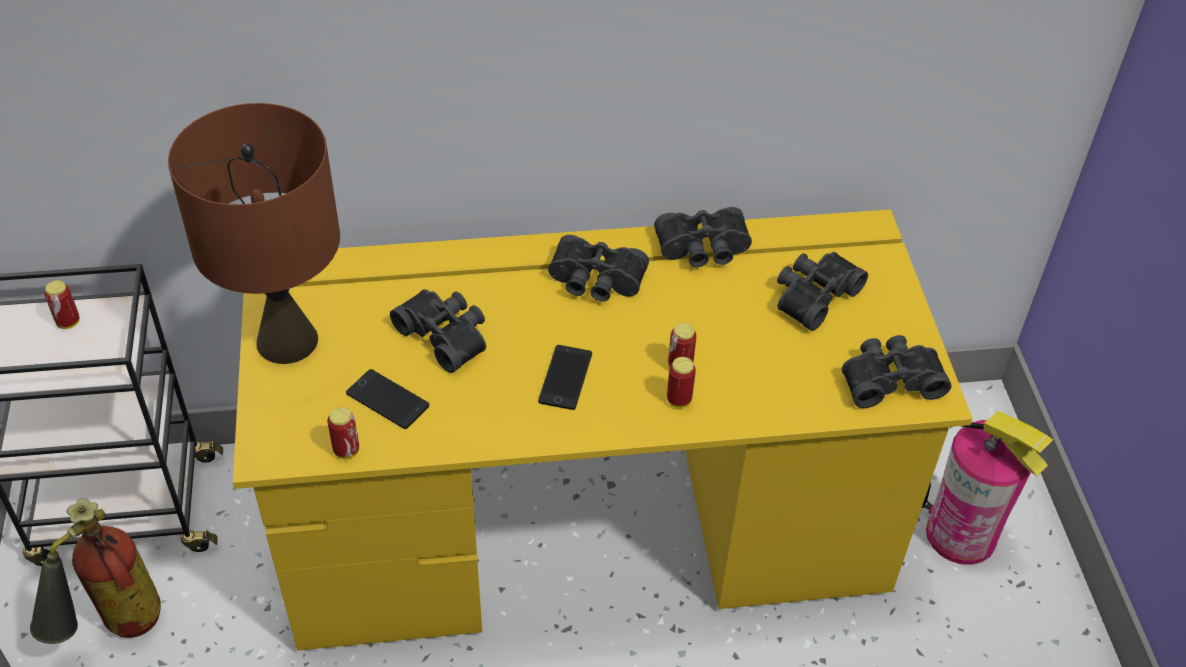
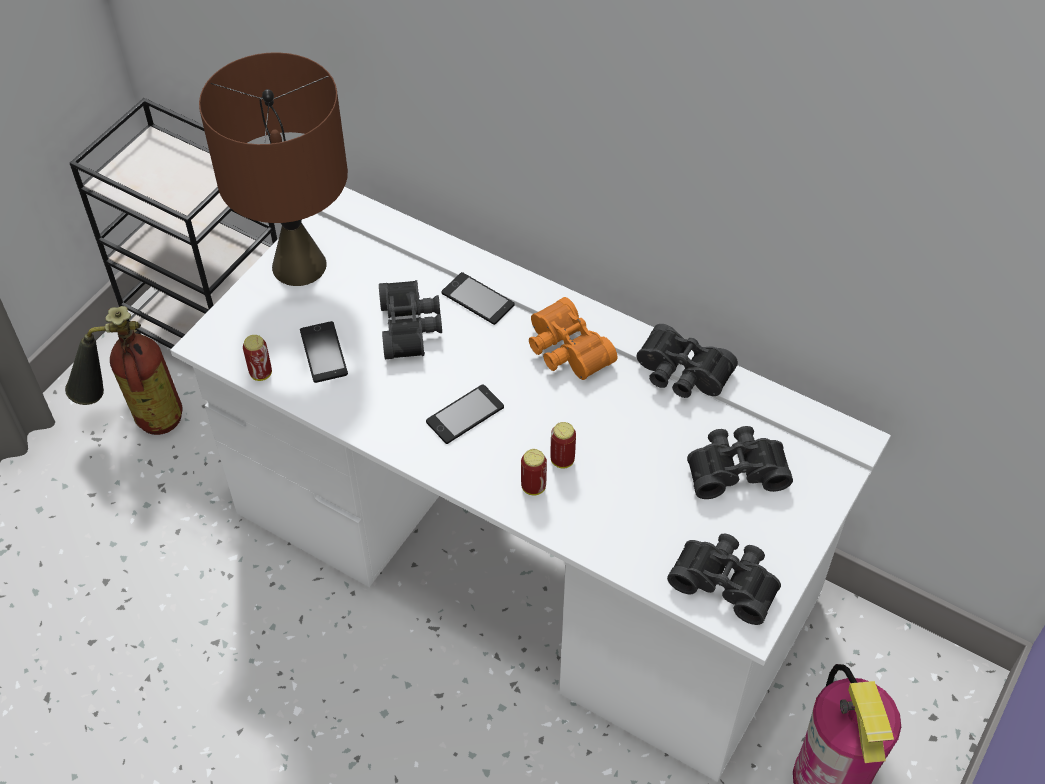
camera: 40 degrees right, 5 degrees up
(68, 322) = (193, 169): can -> none
(480, 282) = (477, 299): none -> phone
(586, 521) = (523, 554): yellow desk -> white desk
(595, 282) = (565, 351): black binoculars -> orange binoculars

